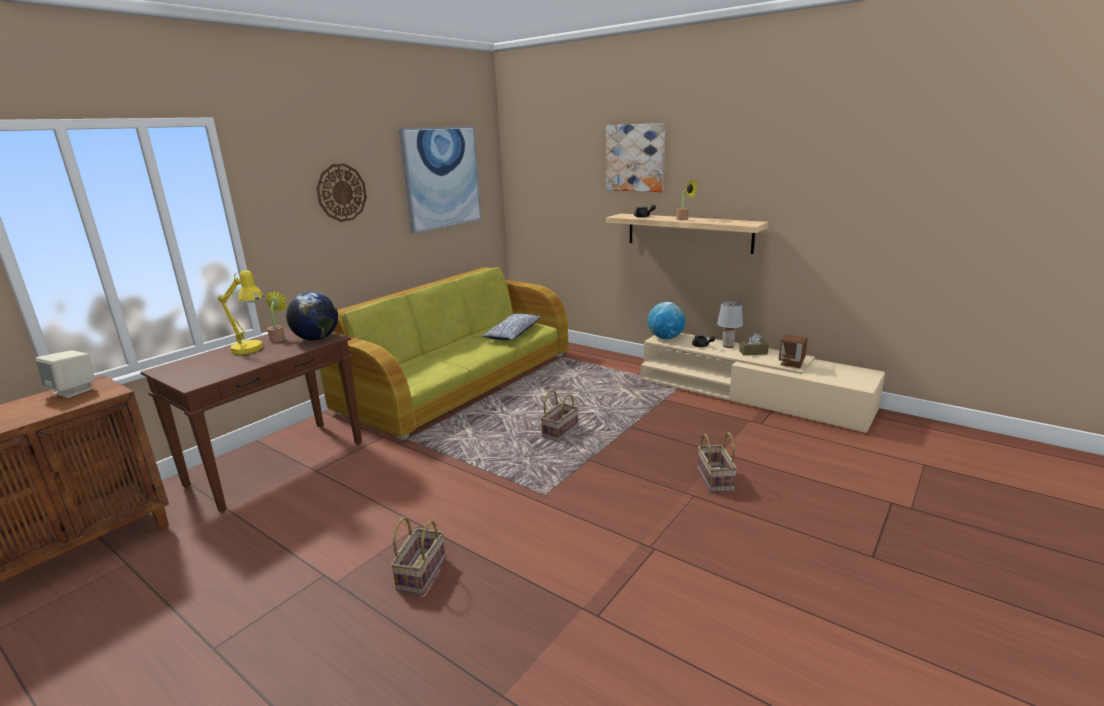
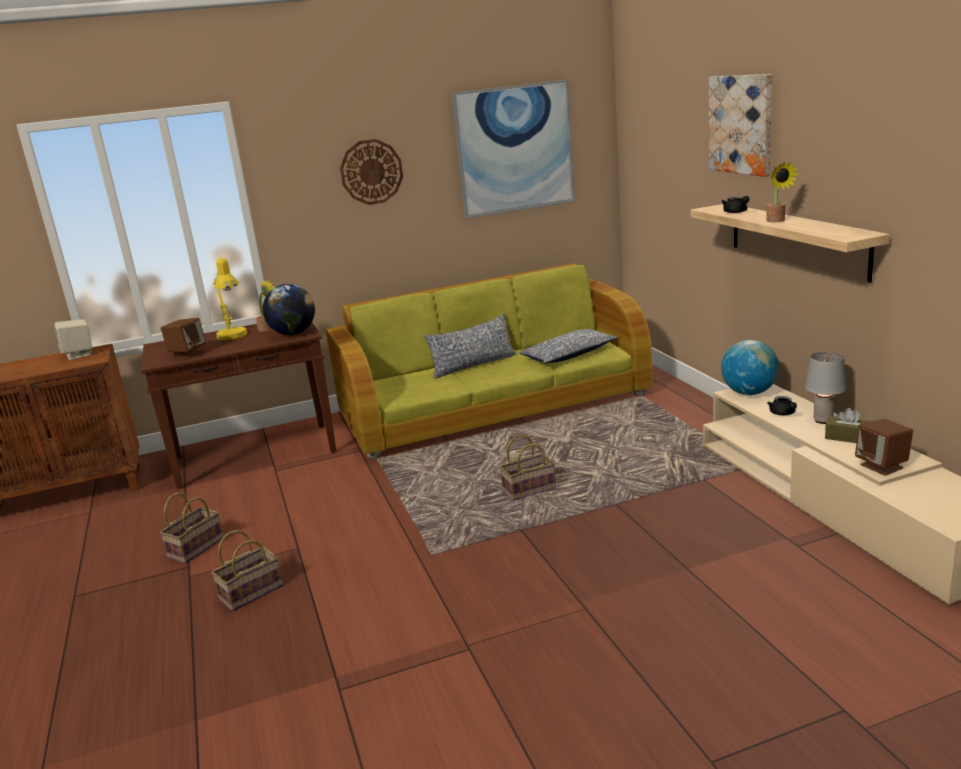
camera: 35 degrees right, 0 degrees up
(220, 371) = (187, 354): none -> brown speaker
(446, 351) = (473, 365): none -> pillow
(713, 479) = (635, 597): basket -> basket (196, 547)

